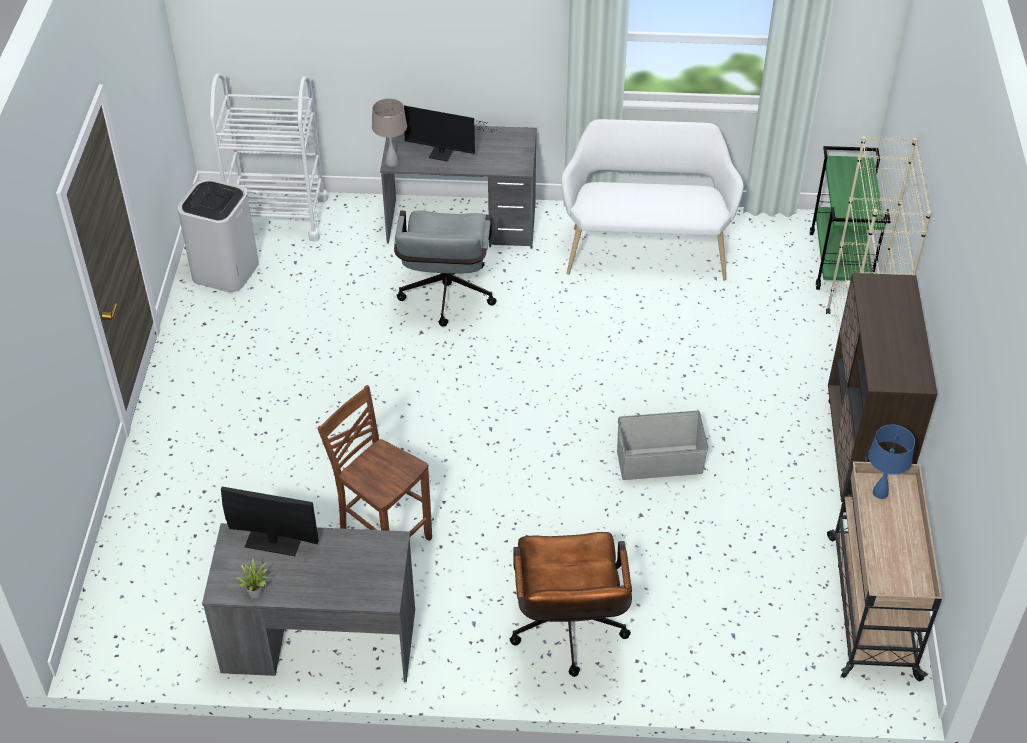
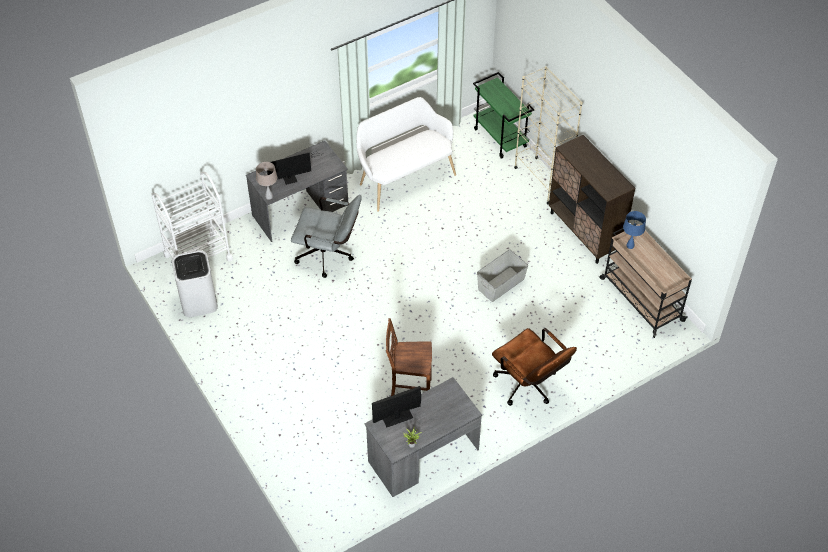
camera: 35 degrees left, 5 degrees up
(446, 298) = (329, 256): grey office chair -> grey office chair turned 45 degrees counterclockwise

